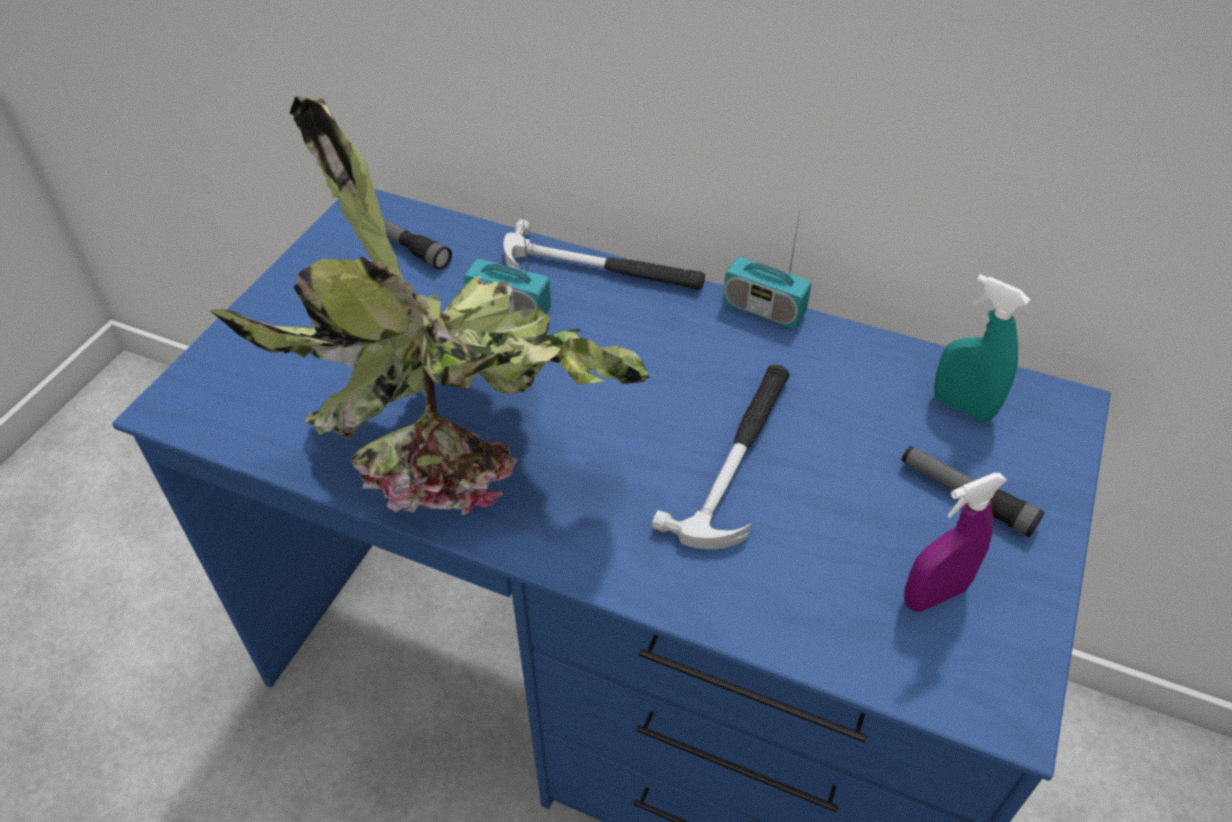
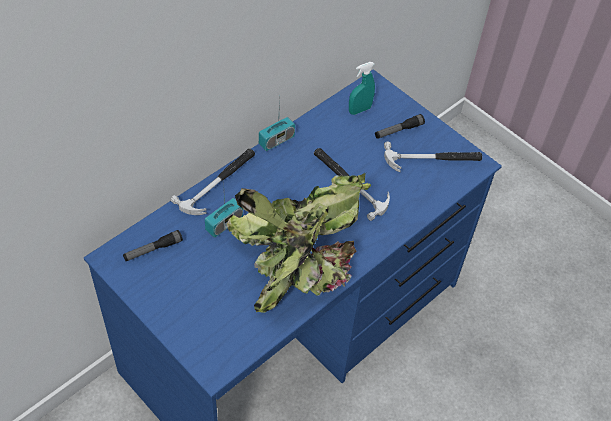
camera: 70 degrees left, 5 degrees up
(934, 595) = (432, 159): purple spray bottle -> hammer

